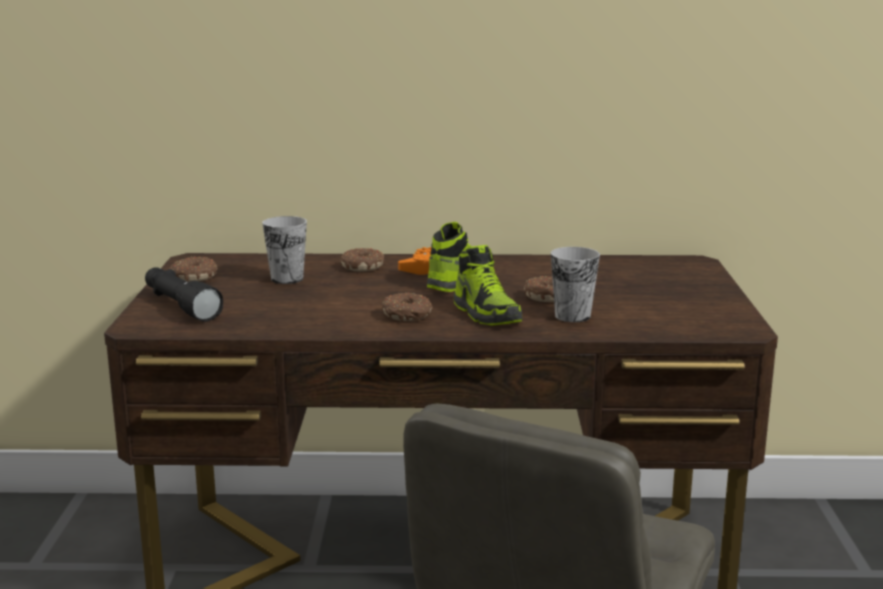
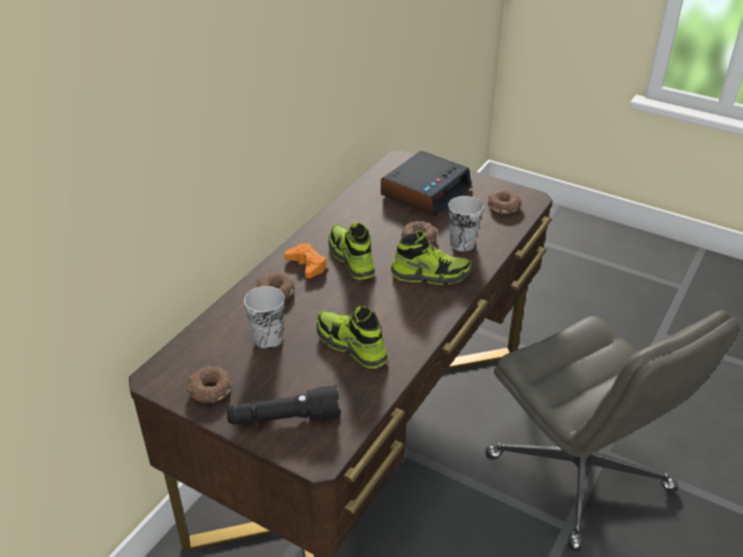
camera: 60 degrees left, 20 degrees up
(315, 307) = (351, 346): none -> shoe
(407, 315) = (406, 309): donut -> donut (504, 207)
(650, 282) = (425, 191): none -> alarm clock

